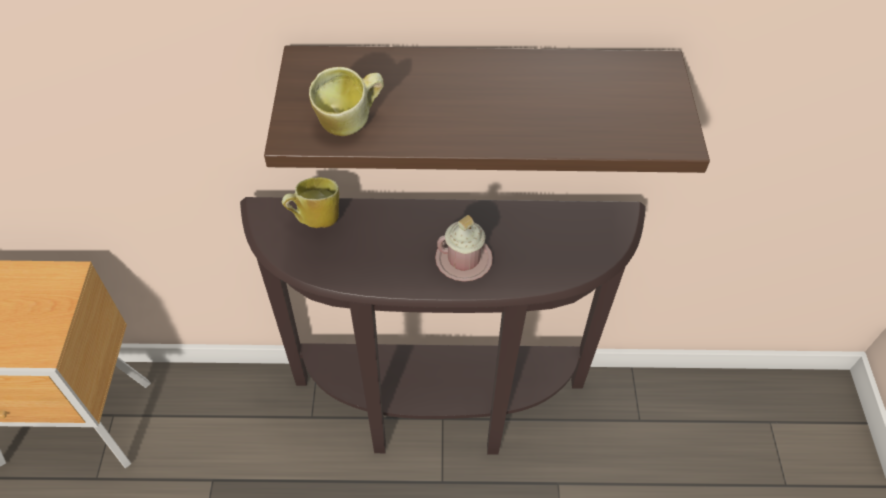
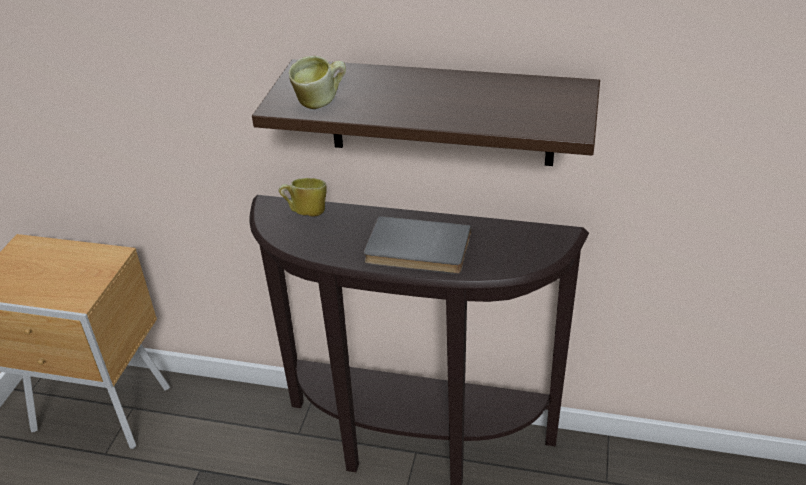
camera: 15 degrees right, 15 degrees down
(463, 260) = (417, 250): pink mug -> grey book

